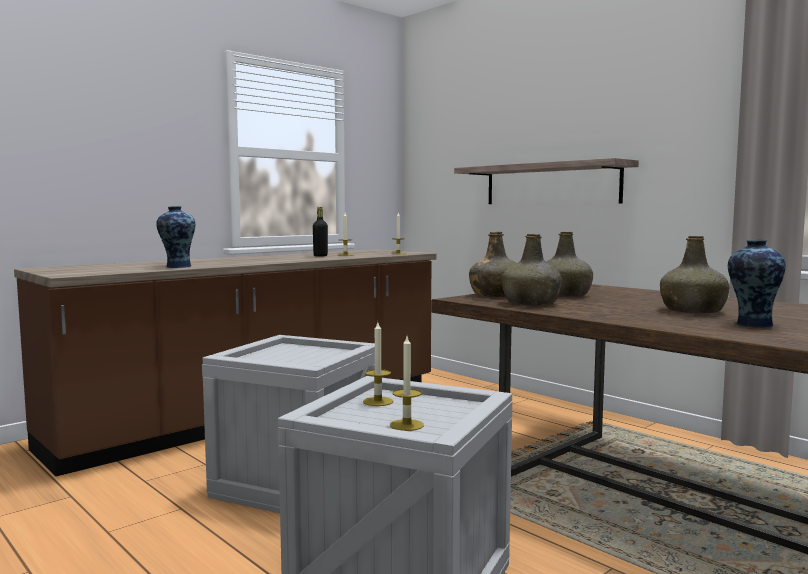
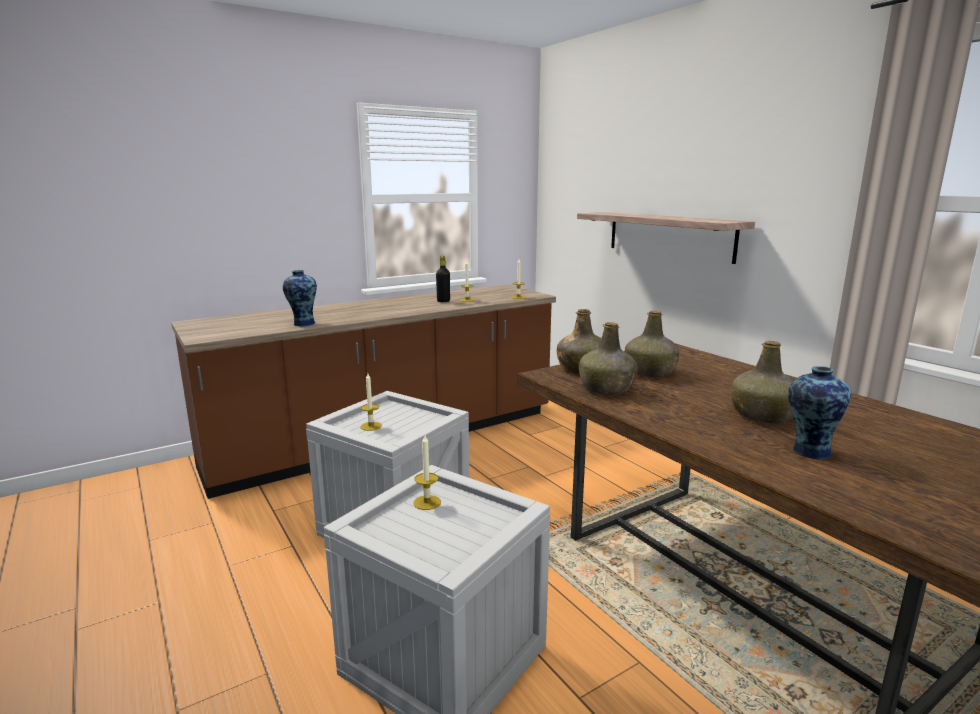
camera: 10 degrees right, 10 degrees up
(406, 425) = (434, 543): candle -> candle (371, 426)

